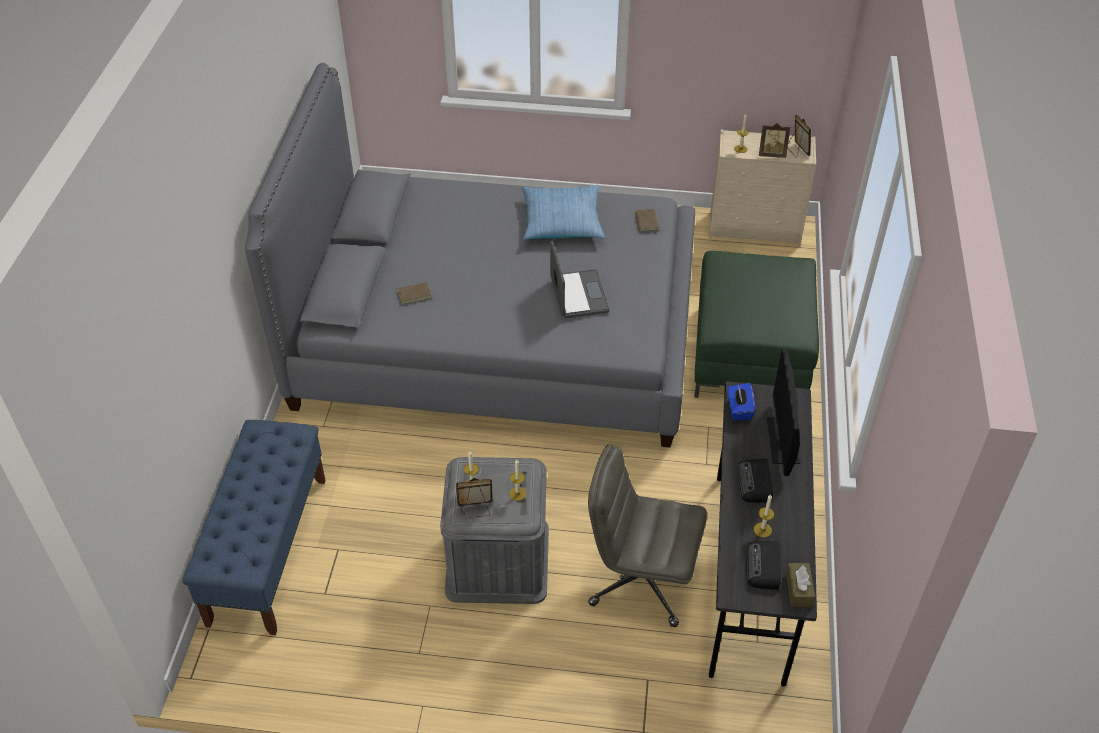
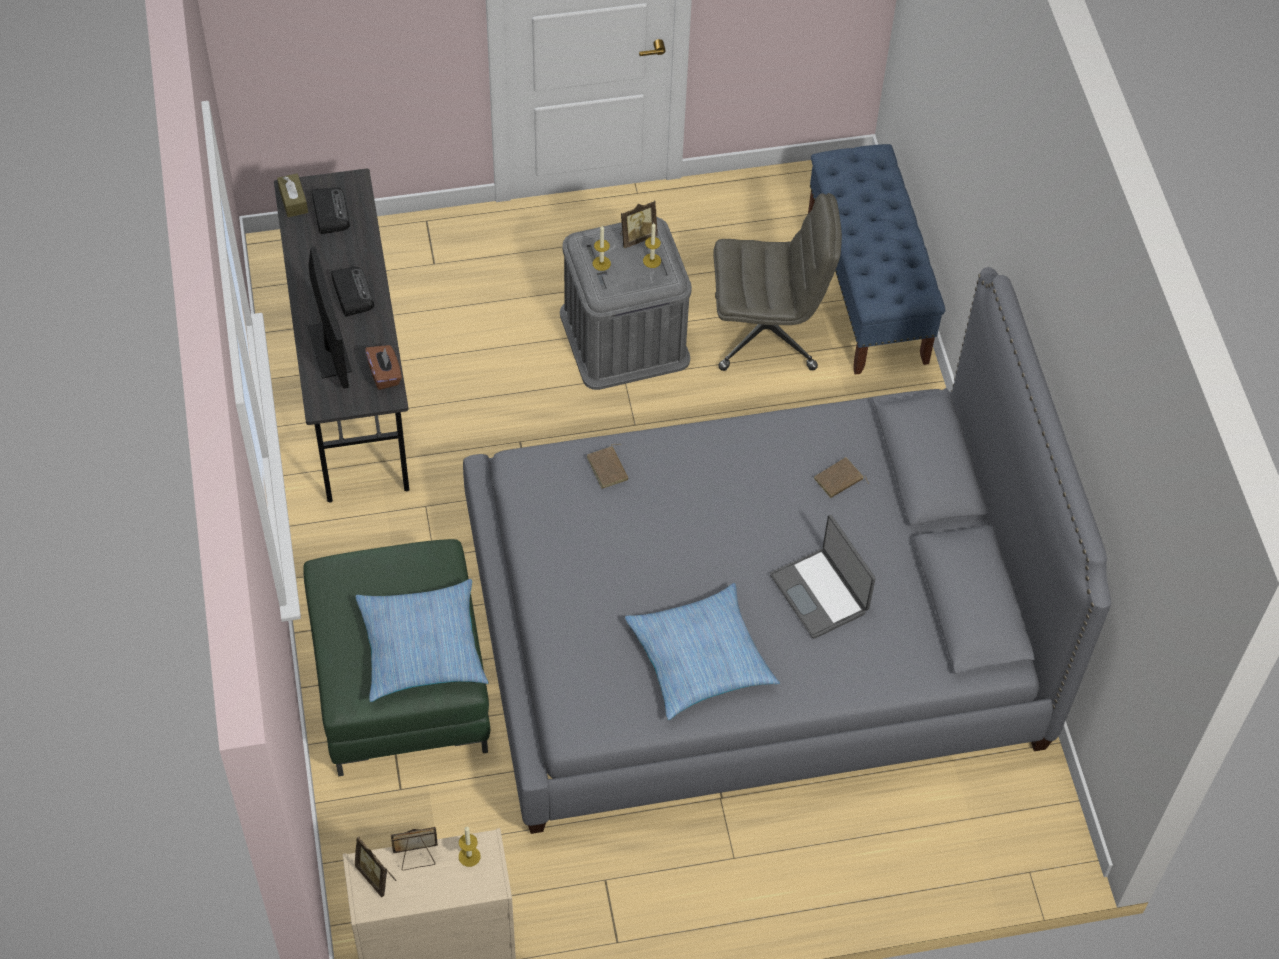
camera: 160 degrees right, 10 degrees up
(577, 295) = (630, 528): laptop -> laptop (820, 593)
(641, 580) = (466, 354): grey office chair -> grey office chair (767, 332)
(645, 222) = (580, 689): brown book -> brown book (609, 468)
(739, 409) = (385, 374): blue tissue box -> brown tissue box
(742, 276) = (422, 647): none -> pillow
(762, 530) = (336, 247): candle -> none

